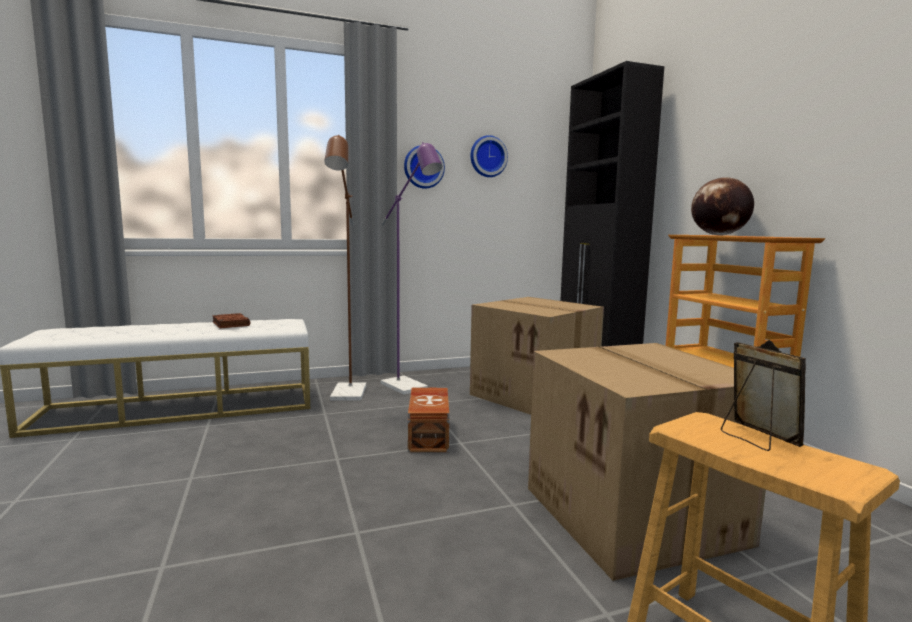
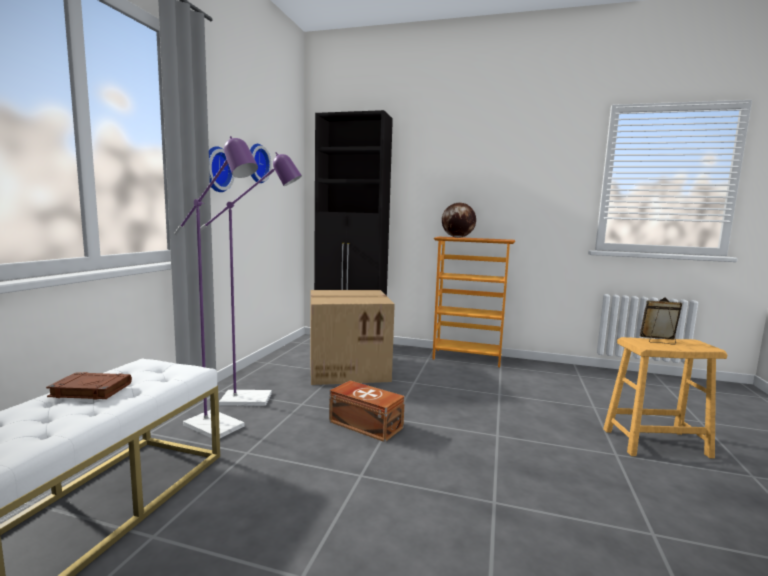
camera: 55 degrees left, 0 degrees up
(347, 396) = (221, 428): brown floor lamp -> purple floor lamp
(636, 516) = (533, 410): cardboard box -> none

